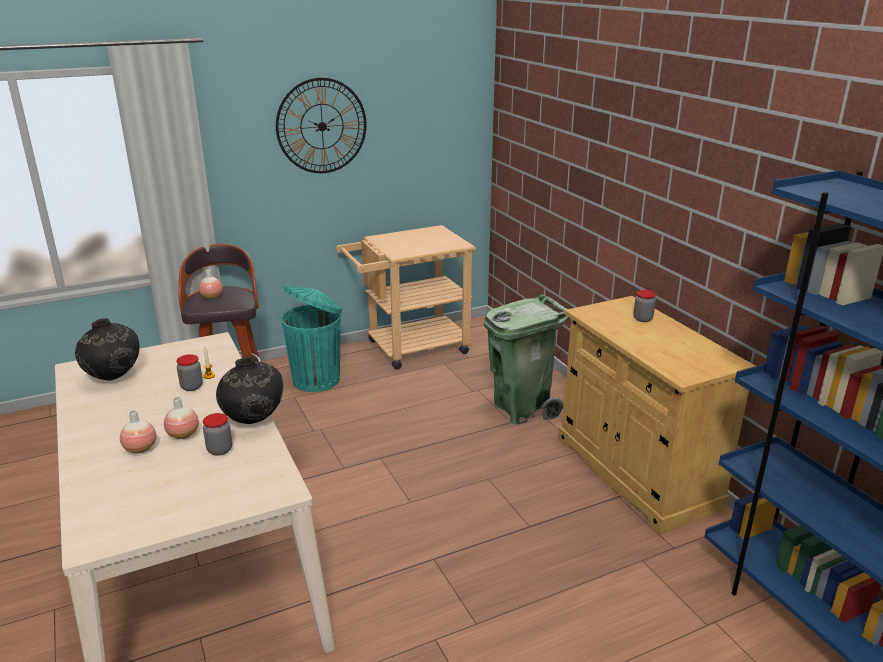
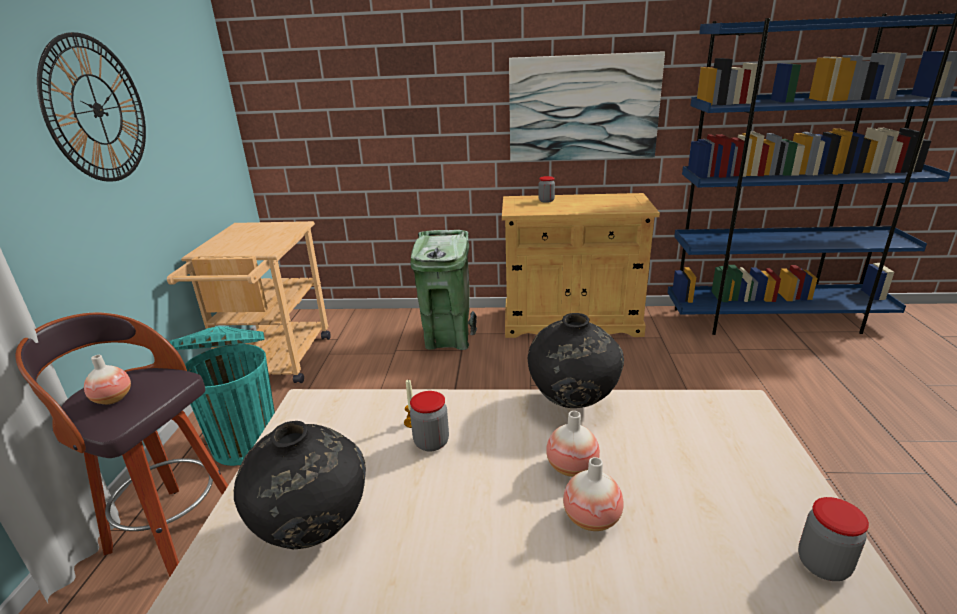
camera: 60 degrees left, 0 degrees up
(220, 450) = (631, 439): jar -> jar (823, 565)
(715, 230) = (583, 108): none -> picture

